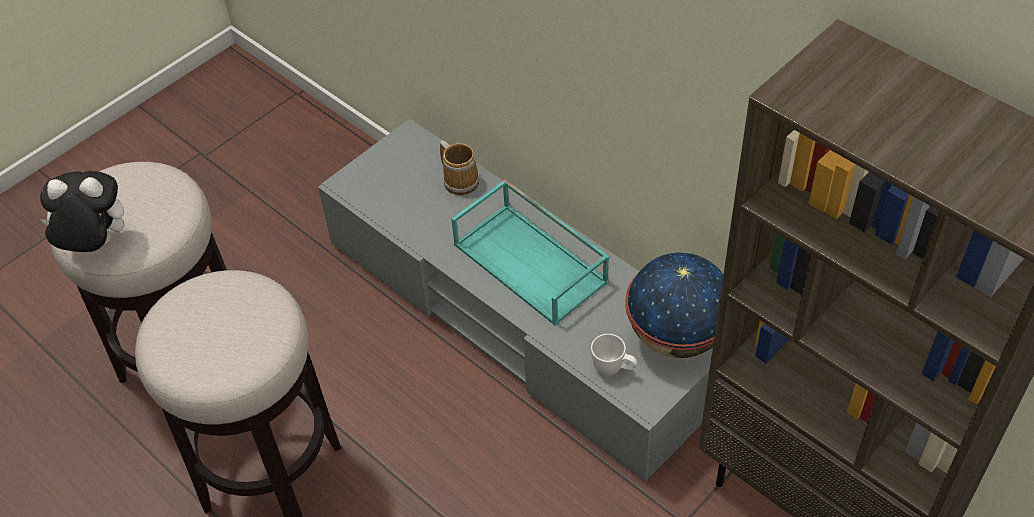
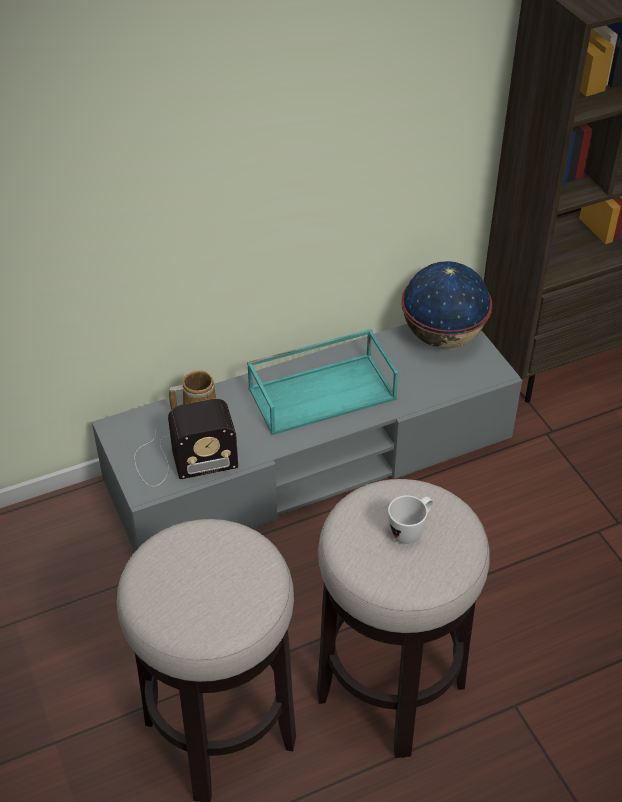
camera: 70 degrees left, 5 degrees down
(95, 245) = (240, 612): plush toy -> none
(392, 194) = (182, 459): none -> radio
(613, 369) = (457, 380): white mug -> white mug (410, 531)

